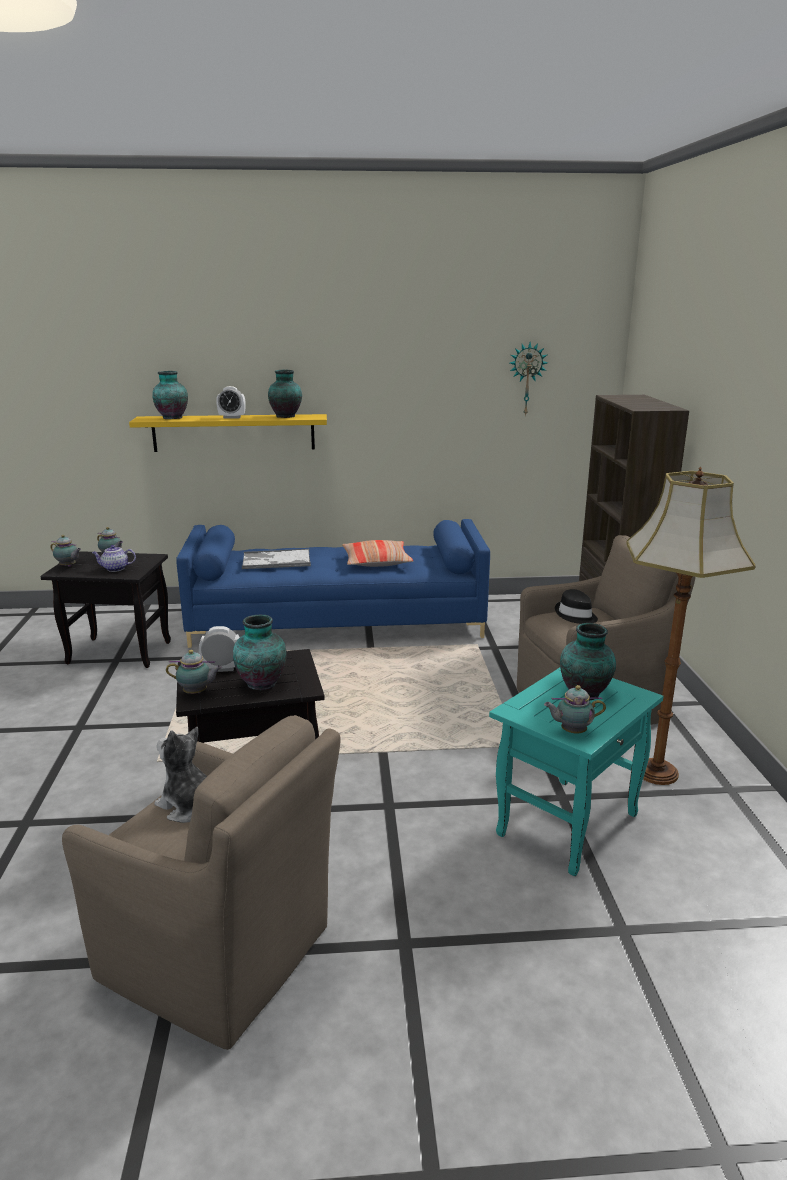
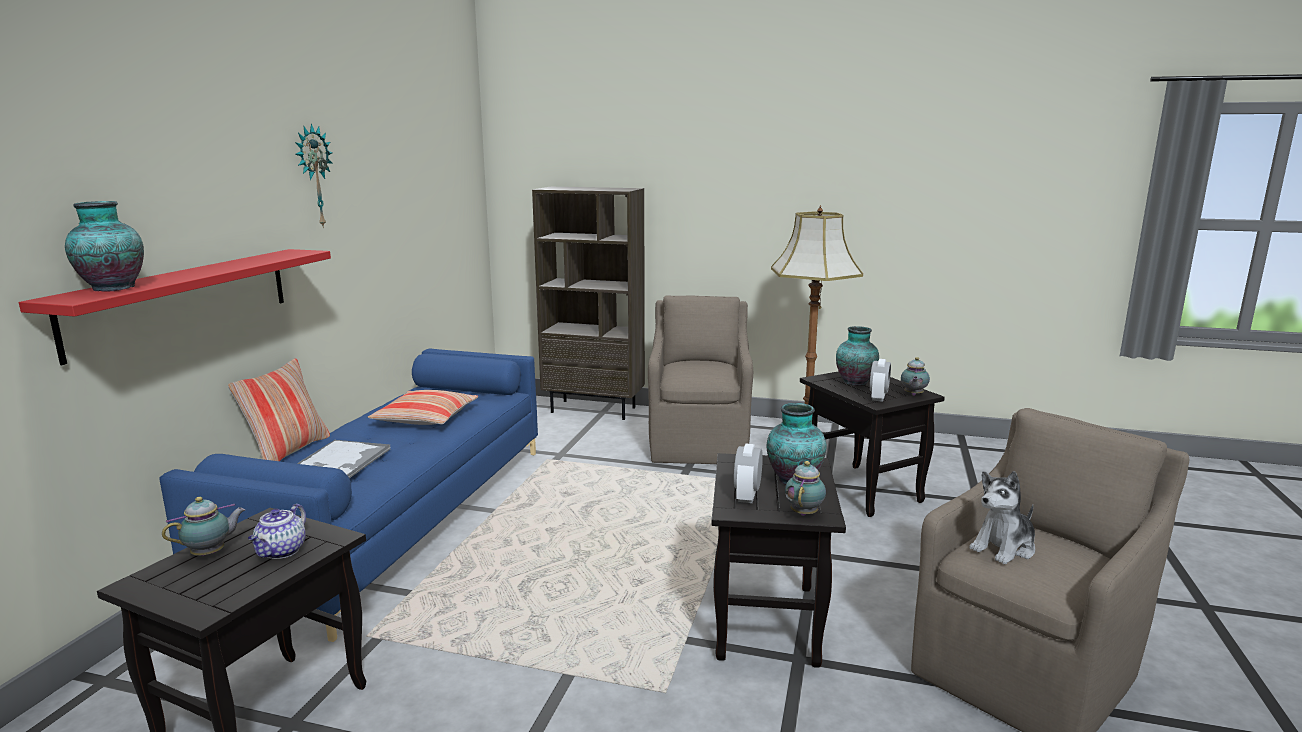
camera: 70 degrees left, 5 degrees down
(68, 566) = (191, 598): teapot -> none
(232, 417) = (205, 270): alarm clock -> alarm clock (878, 397)
(233, 433) = (183, 300): yellow shelf -> red shelf
(286, 416) = (265, 257): vase -> none
(292, 546) = (288, 451): none -> pillow
(526, 379) = (436, 184): wall clock -> wall clock (313, 176)
(567, 823) = (859, 490): turquoise side table -> black side table
(575, 615) = (690, 367): black hat -> none

